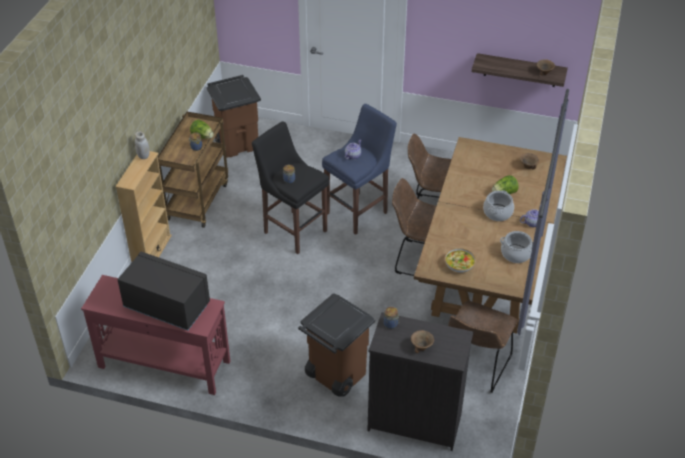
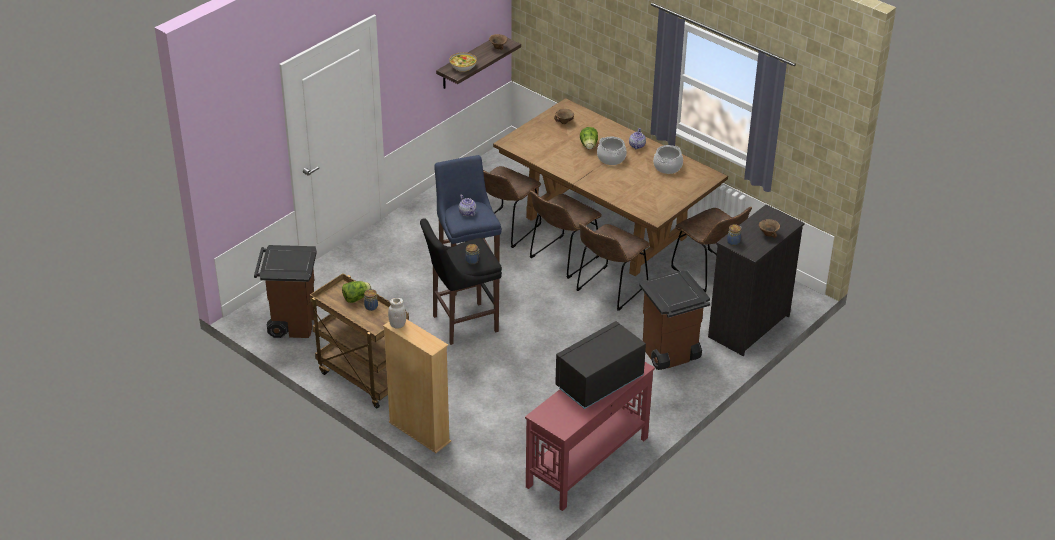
camera: 65 degrees left, 5 degrees down
(399, 305) = (609, 290): none -> brown chair
(459, 265) = (661, 199): bowl -> bowl (463, 66)

